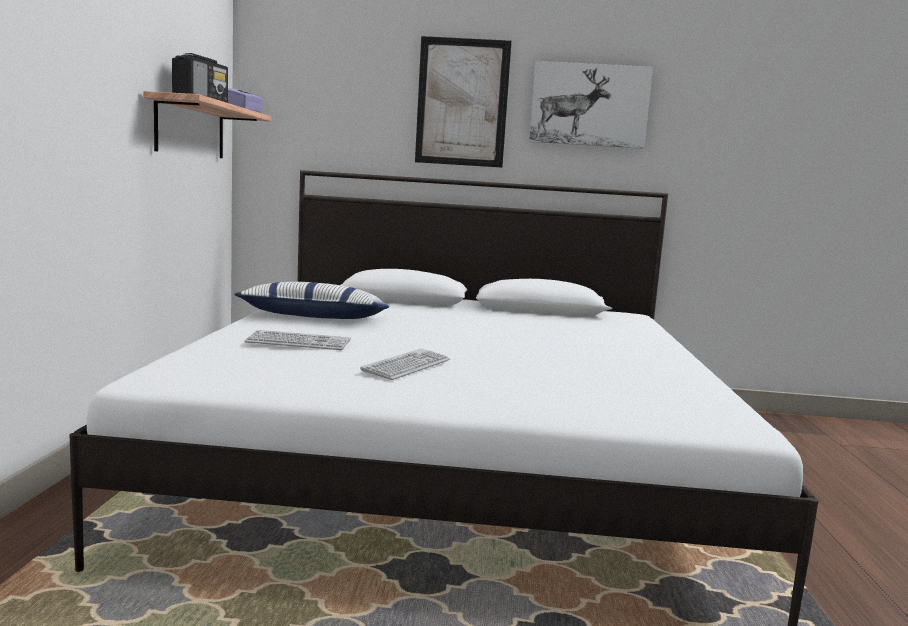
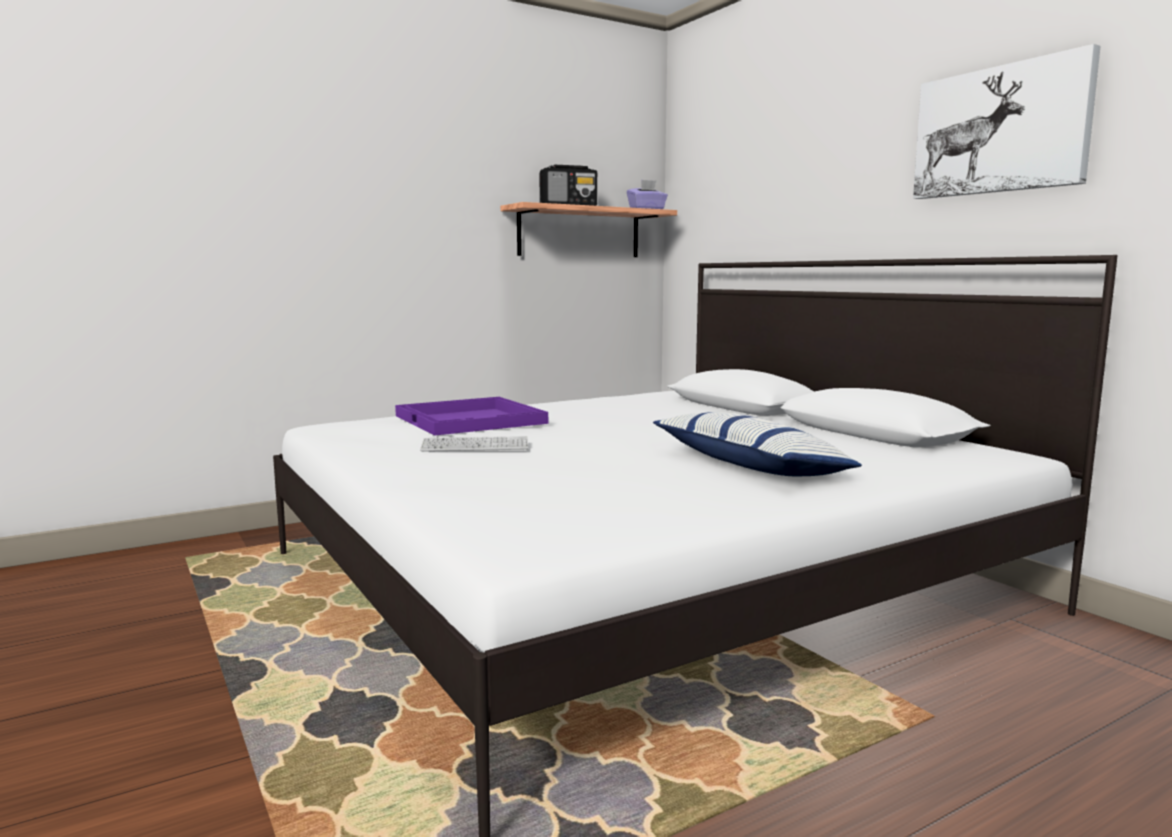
camera: 55 degrees right, 0 degrees up
(298, 342) = (471, 419): keyboard -> purple tray
(314, 317) = (581, 408): pillow -> pillow (749, 466)
(462, 102) = (845, 160): picture -> none

